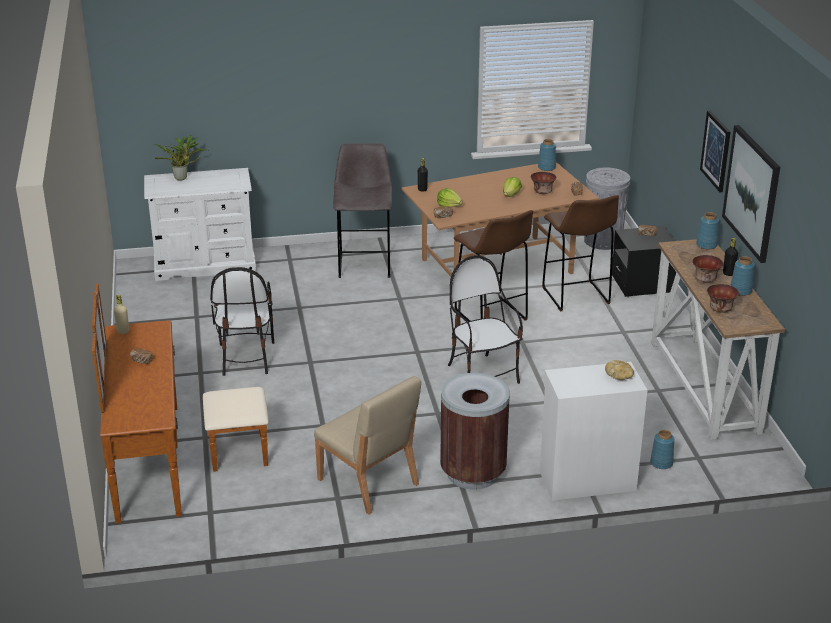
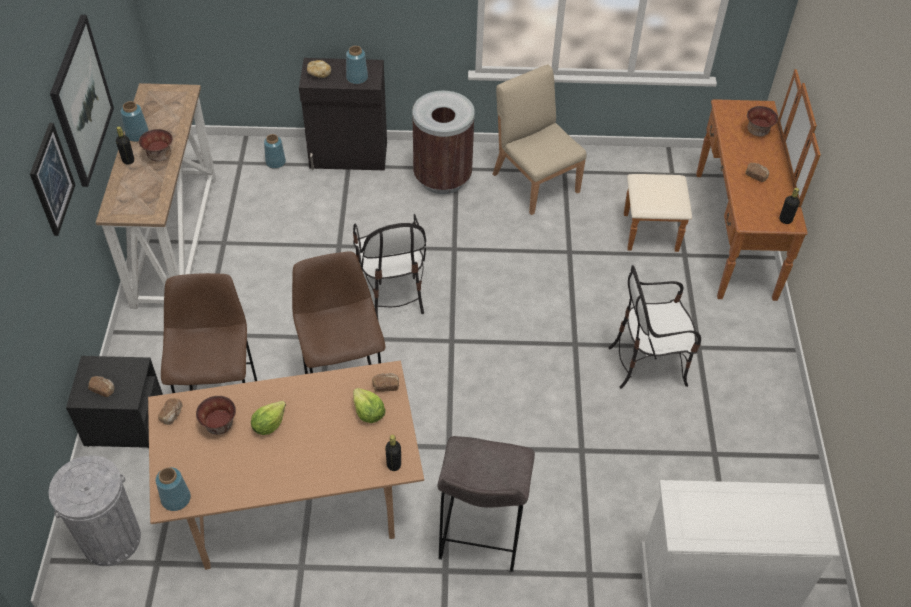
camera: 170 degrees left, 20 degrees up
(123, 331) = (785, 220): beige bottle -> black bottle
(182, 178) = (772, 529): potted plant -> none
(245, 358) = (648, 363): chair -> chair turned 105 degrees counterclockwise
(586, 480) = (349, 156): white cabinet -> black cabinet
(706, 245) = (114, 209): blue vase -> blue vase (357, 77)
(720, 309) = (178, 114): bowl -> bowl (757, 131)

